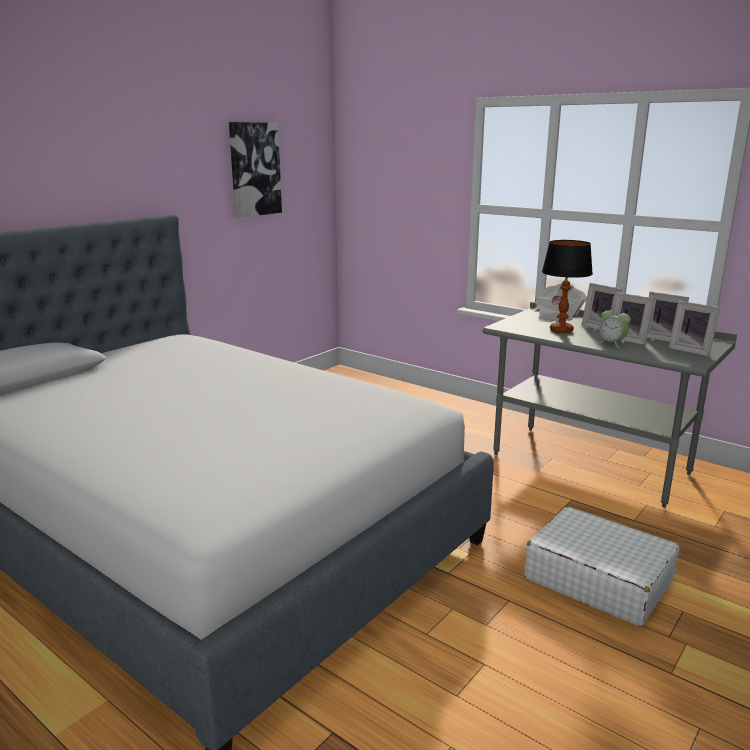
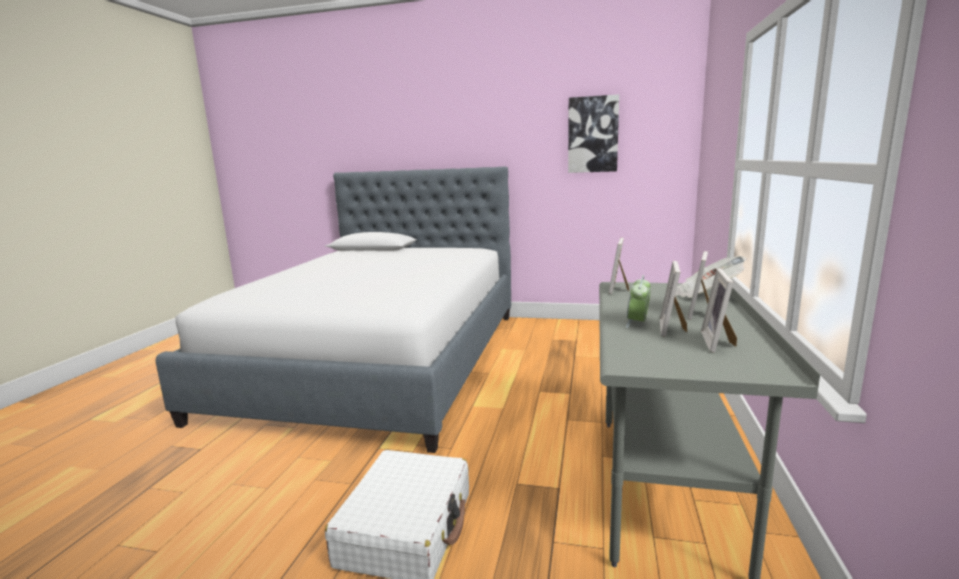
camera: 65 degrees right, 5 degrees down
(561, 330) = (649, 302): table lamp -> none
(691, 350) = (688, 360): picture frame -> picture frame (619, 289)

